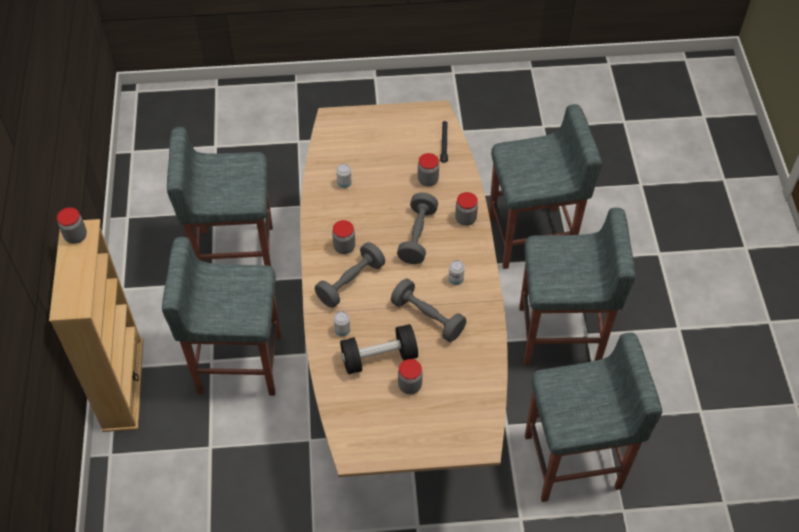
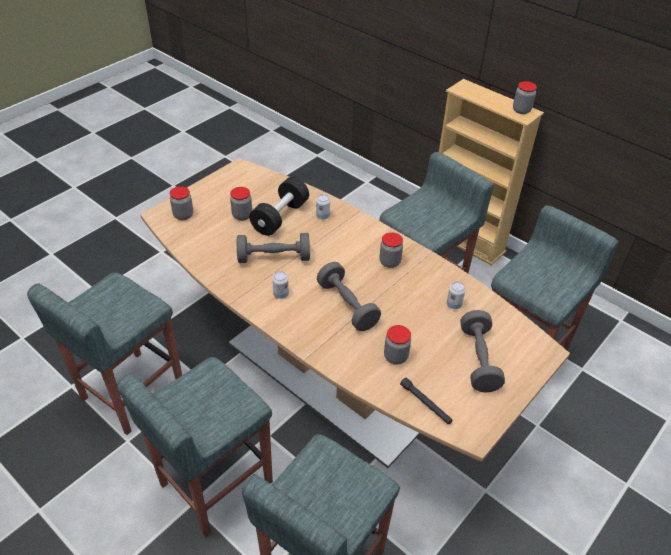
camera: 135 degrees right, 10 degrees down
(350, 282) = (355, 244): grey dumbbell -> grey dumbbell (478, 360)
(465, 219) = (325, 346): jar -> jar (183, 215)

